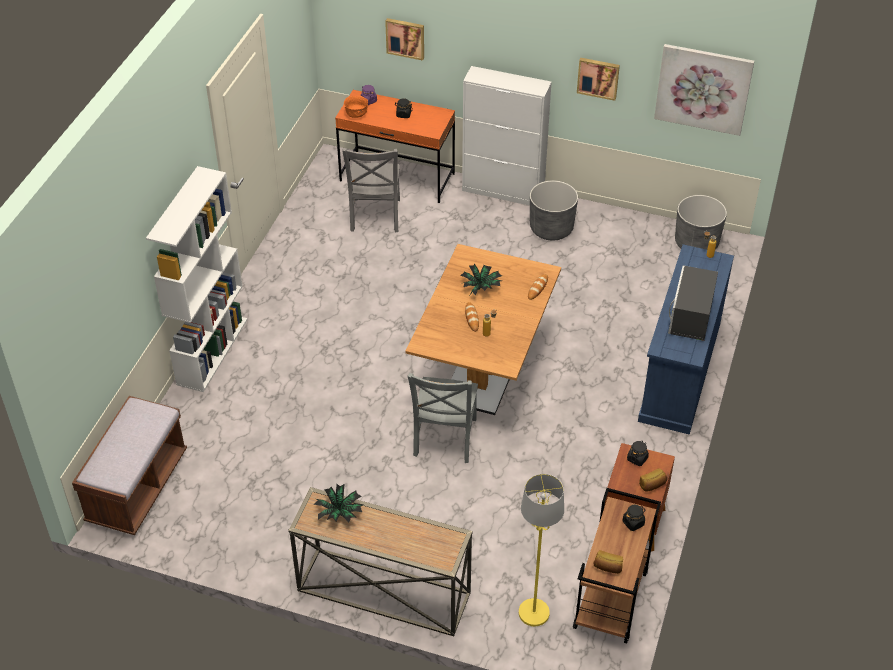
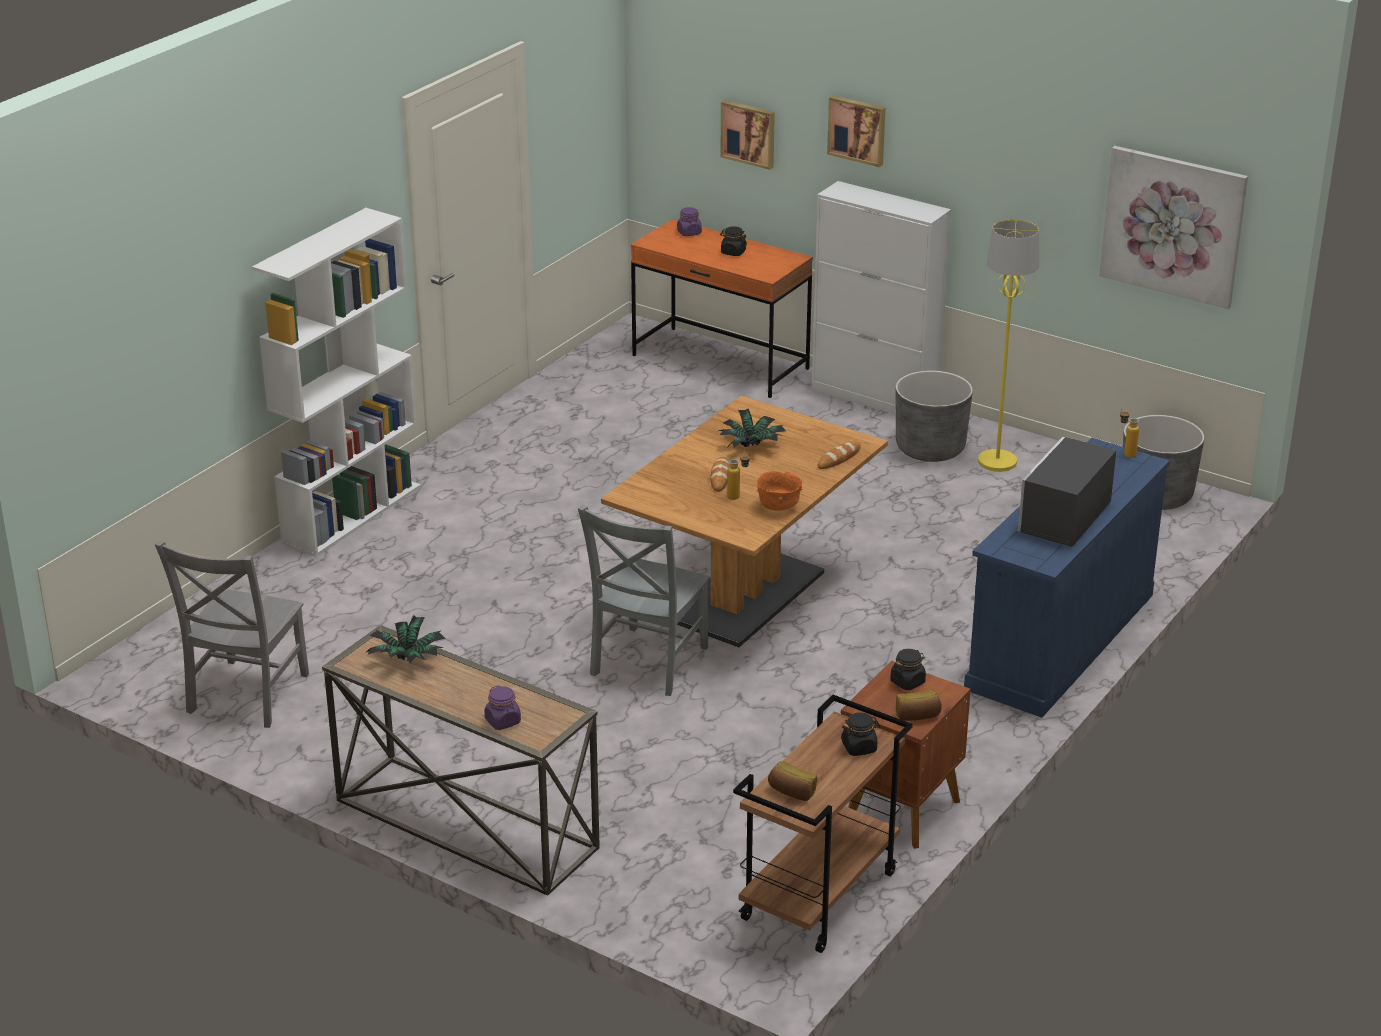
camera: 15 degrees right, 15 degrees down
(137, 488) = (166, 647): brown bench -> none
(356, 115) = (663, 245): orange bowl -> orange bowl (778, 507)
(375, 217) = (665, 401): grey chair -> grey chair (245, 696)
(419, 552) = (503, 721): none -> purple jar
(534, 613) = (687, 890): yellow floor lamp -> yellow floor lamp (997, 462)
(598, 77) = (1019, 204): picture -> picture (857, 130)

